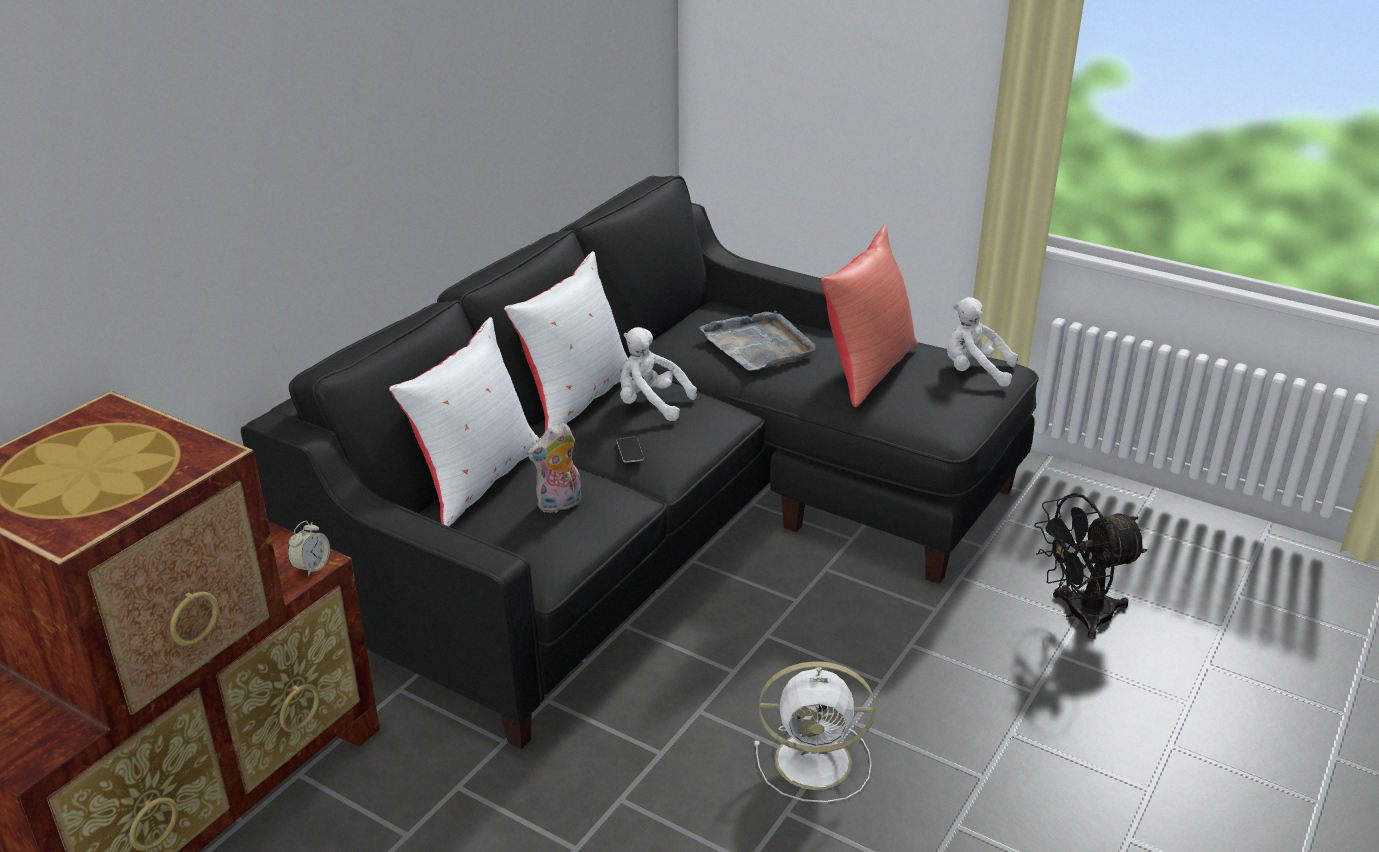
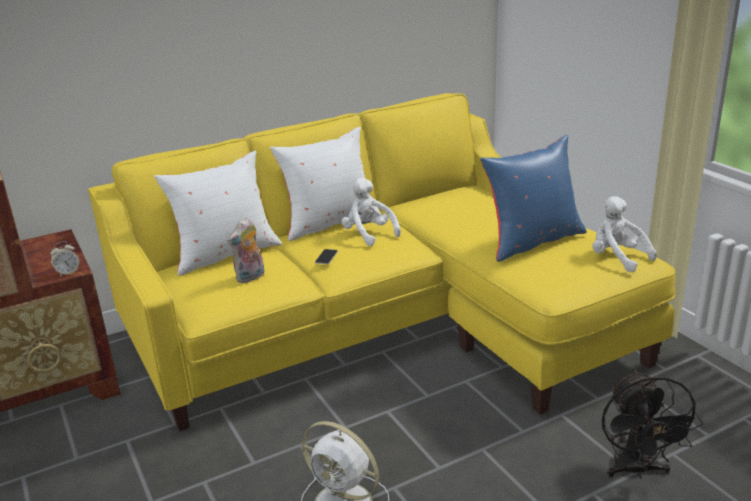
camera: 30 degrees right, 5 degrees down
(559, 505) = (250, 277): plush toy -> plush toy turned 45 degrees counterclockwise
(667, 526) = (385, 327): black sofa -> yellow sofa
(759, 345) = (471, 212): grey tray -> none
(867, 370) = (532, 241): red pillow -> blue pillow
(1078, 615) = (636, 470): black fan -> black fan turned 105 degrees counterclockwise

